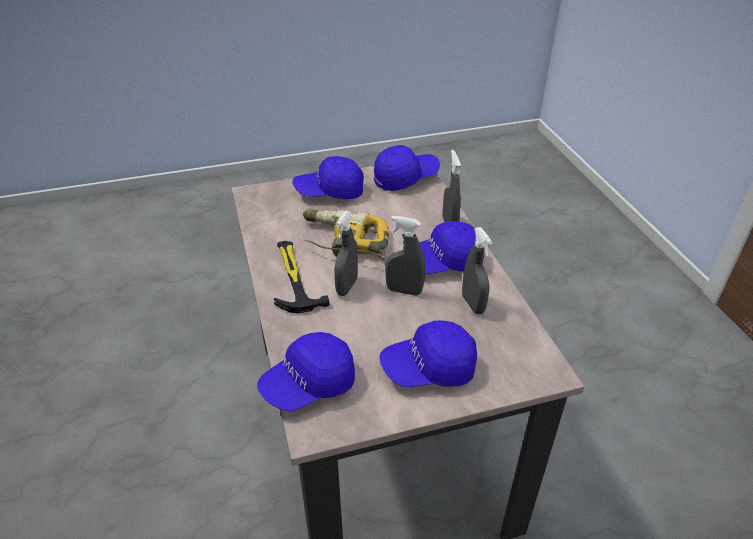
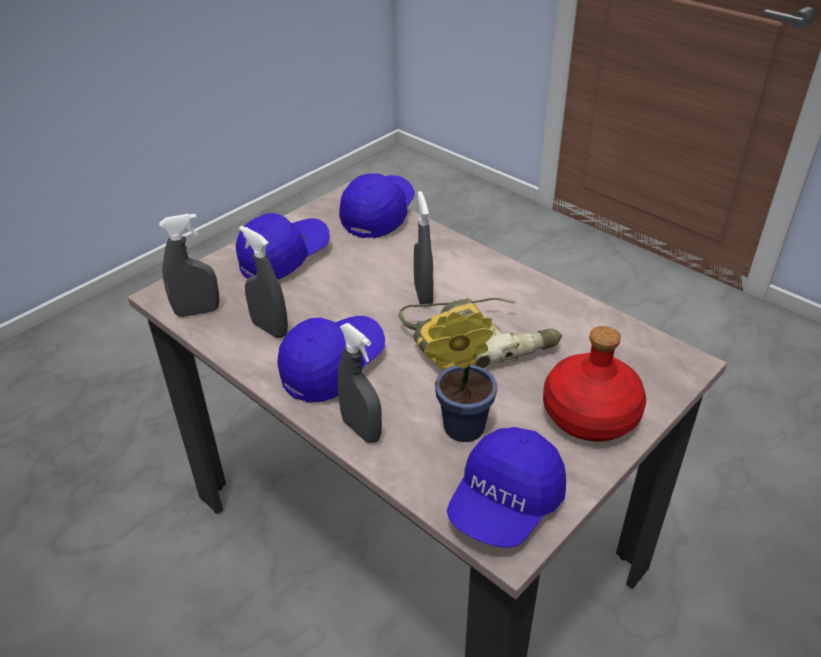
camera: 150 degrees right, 0 degrees up
(293, 278) = (488, 282): hammer -> none
(329, 191) = (589, 414): blue cap -> red bottle
(399, 208) = (458, 428): none -> potted plant
(404, 291) = (357, 314): grey spray bottle -> grey spray bottle (197, 311)

